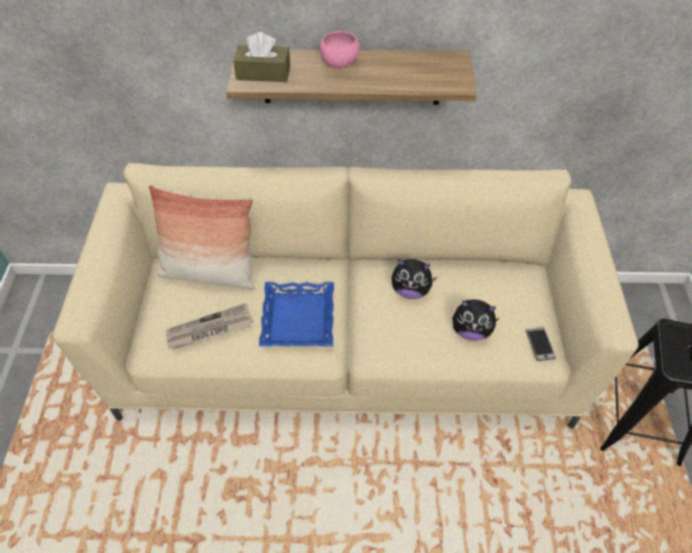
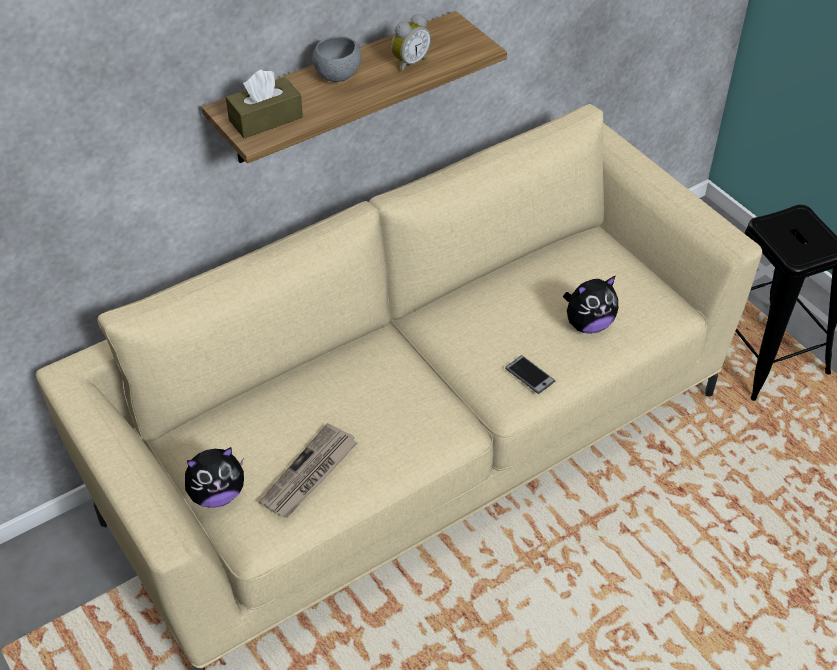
camera: 35 degrees left, 5 degrees down
(210, 273) = (249, 417): pillow -> none
(297, 318) = (399, 408): blue tray -> none
(339, 63) = (337, 75): pink bowl -> grey bowl
(397, 74) = (409, 63): none -> alarm clock
(410, 290) = (494, 316): plush toy -> plush toy (217, 494)
(540, 344) = (662, 302): phone -> phone (529, 375)

